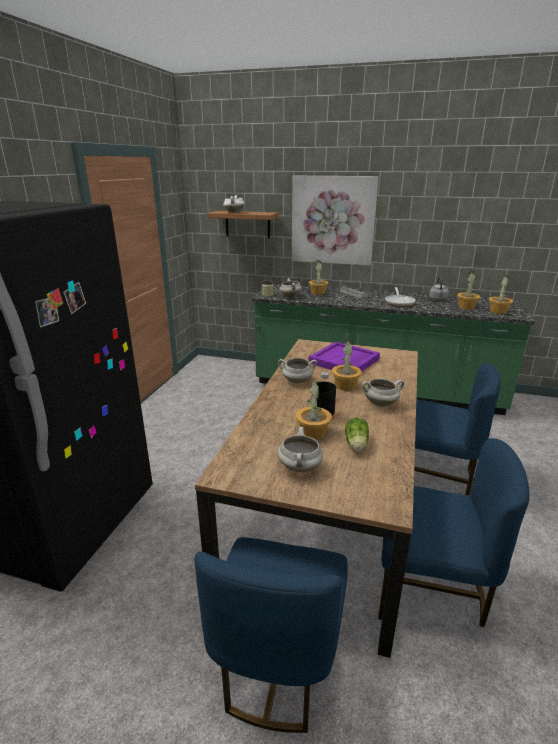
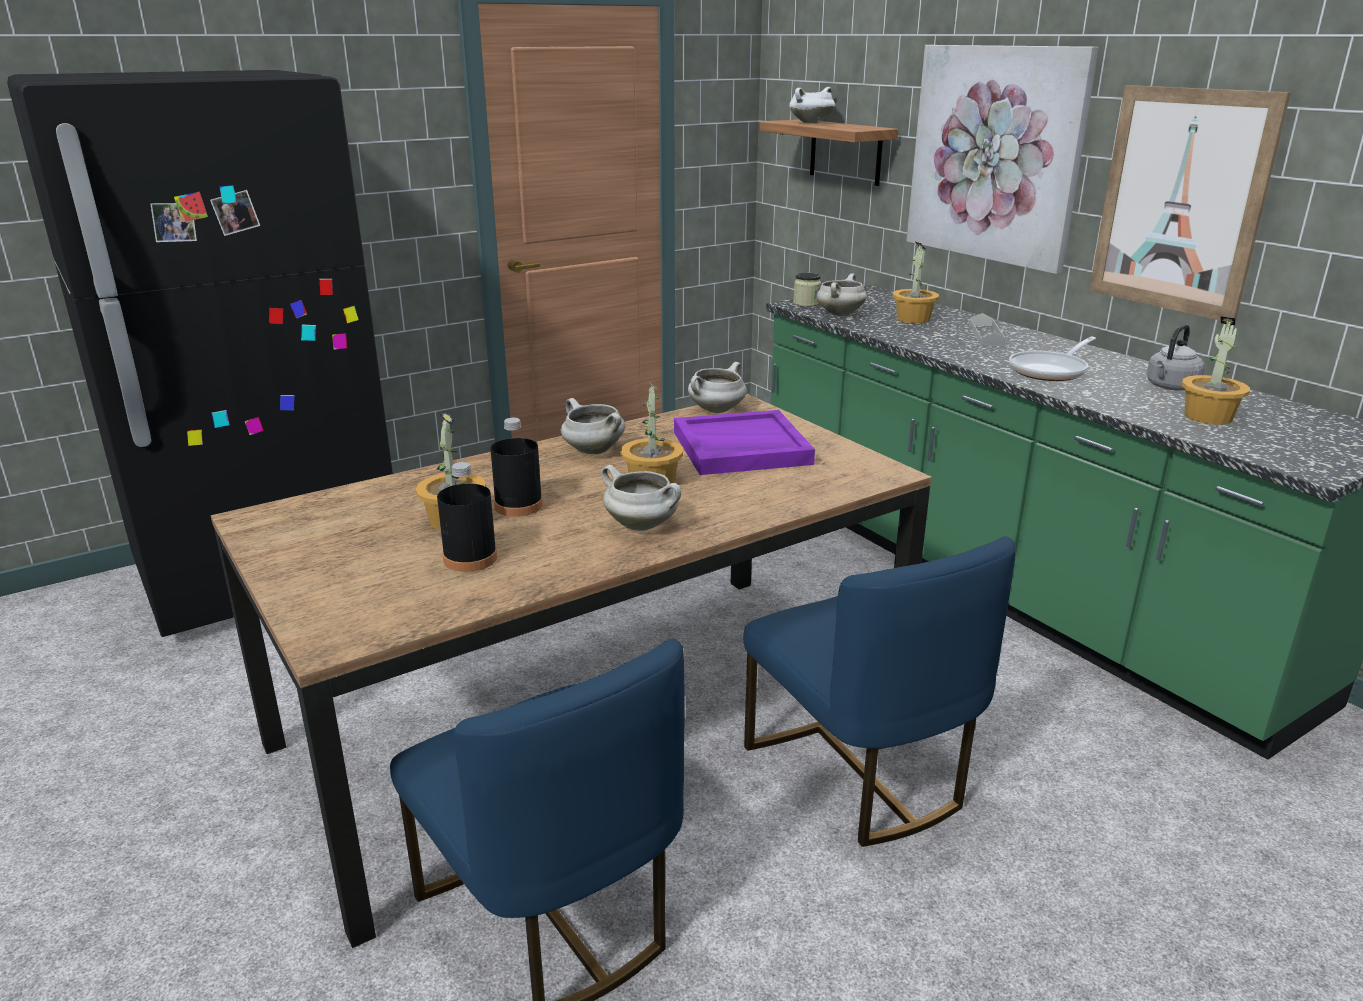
camera: 40 degrees right, 0 degrees up
(277, 662) = (236, 850): blue chair -> none
(300, 468) = (342, 550): white cooking pot -> white cooking pot (716, 410)
(356, 445) = (470, 559): lettuce -> black bottle
(419, 232) = (1180, 201): none -> picture
(498, 311) = (1275, 446): potted plant -> none

